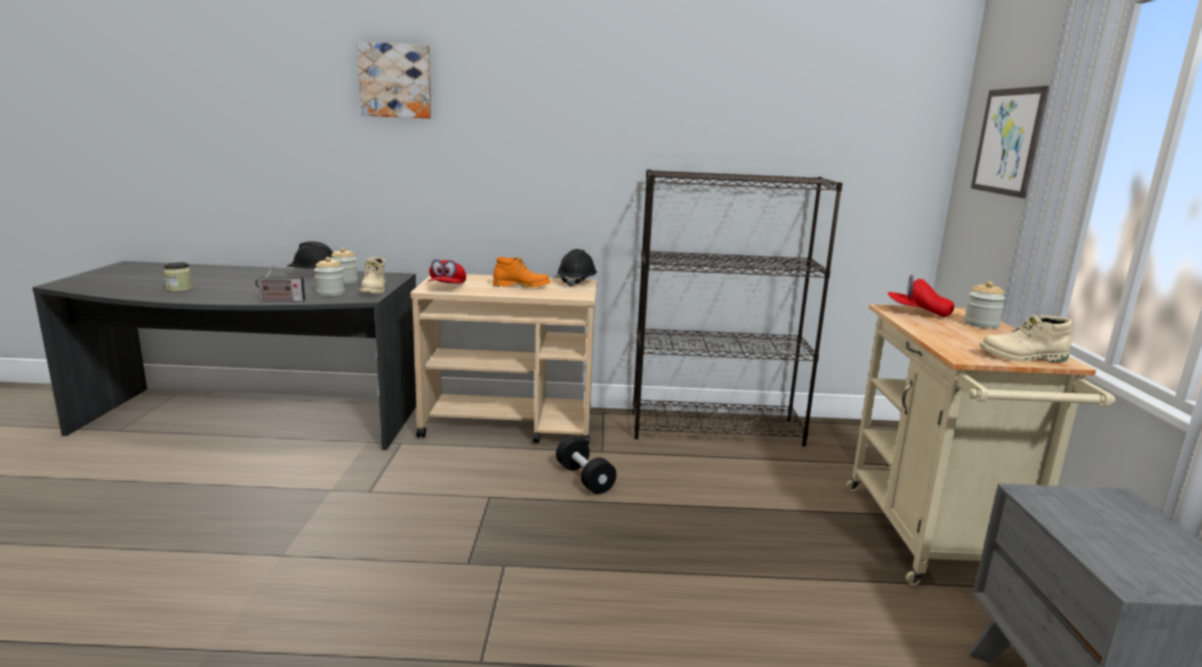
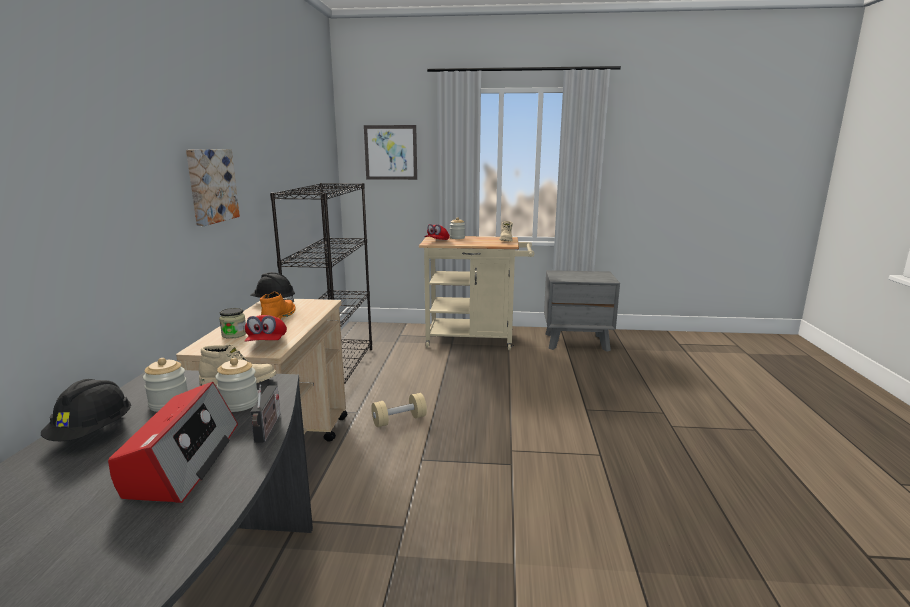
camera: 85 degrees left, 0 degrees up
(179, 289) = (111, 548): jar -> jar (234, 334)
(257, 290) = (182, 460): none -> radio
(396, 81) = (84, 113): picture -> picture (210, 185)
(447, 287) = (267, 343): red cap -> red cap turned 75 degrees clockwise
(584, 478) = (399, 420): black dumbbell -> beige dumbbell

